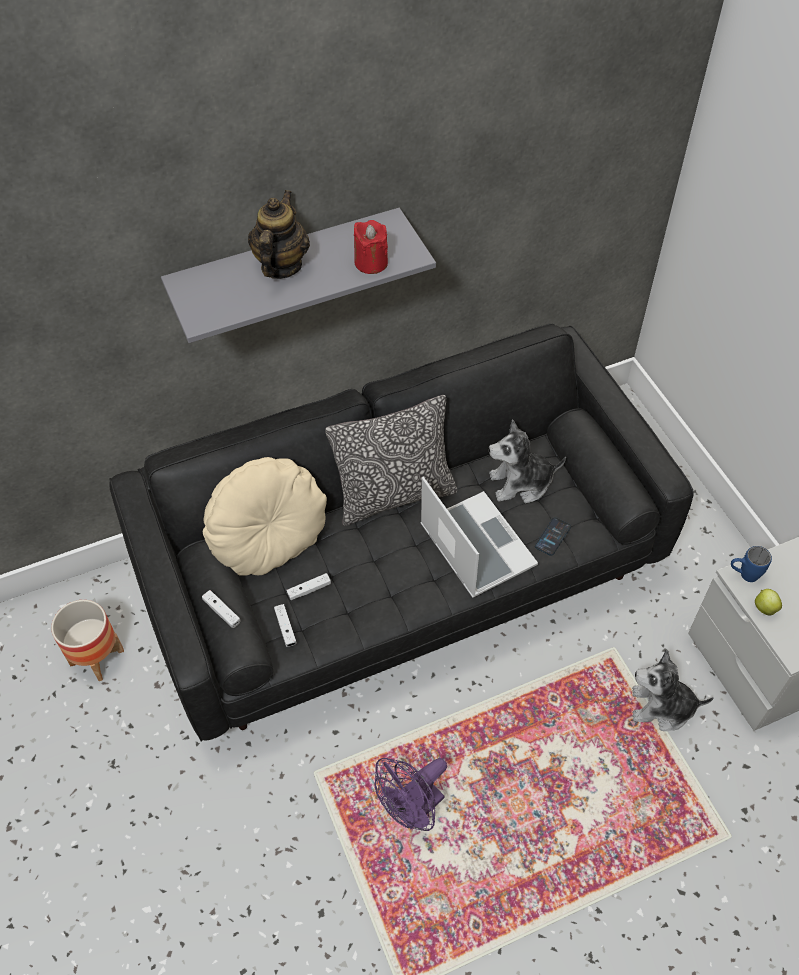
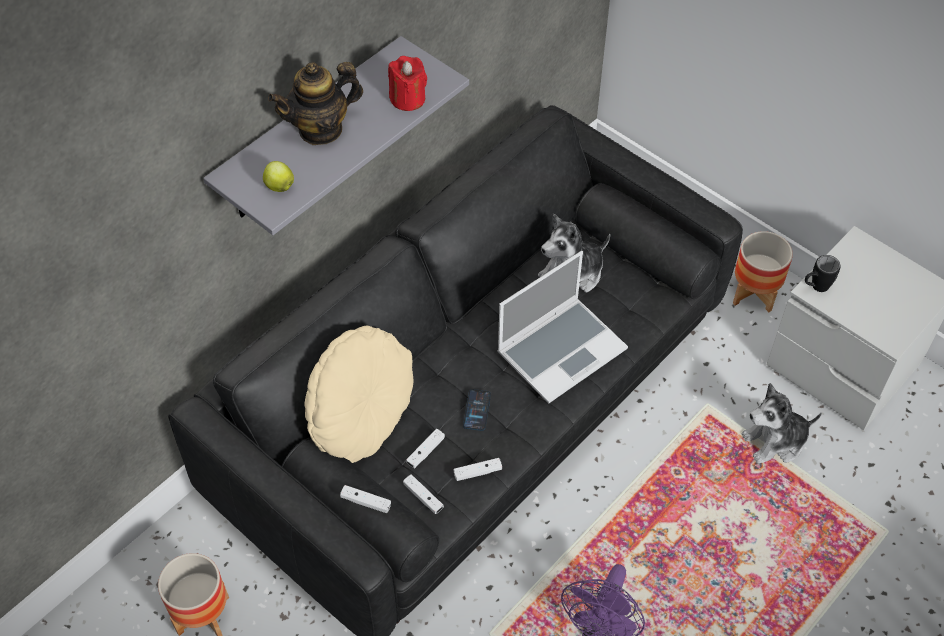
camera: 25 degrees left, 0 degrees up
(281, 266) = (321, 129): teapot -> teapot turned 105 degrees counterclockwise
(343, 625) = (477, 472): none -> white game controller
(394, 495) = (458, 330): pillow -> none
(475, 545) = (561, 349): laptop -> laptop turned 105 degrees clockwise
(552, 537) = (628, 315): phone -> phone (477, 410)
(710, 564) = (754, 294): none -> planter
(743, 575) = (815, 287): blue mug -> black mug
(764, 607) = (847, 310): apple -> apple (279, 186)

